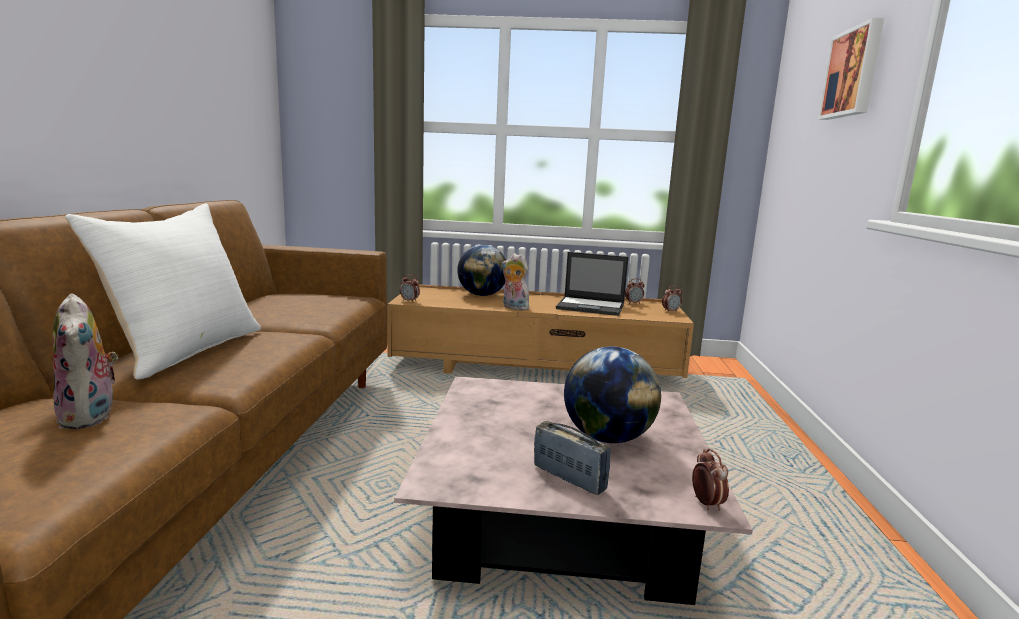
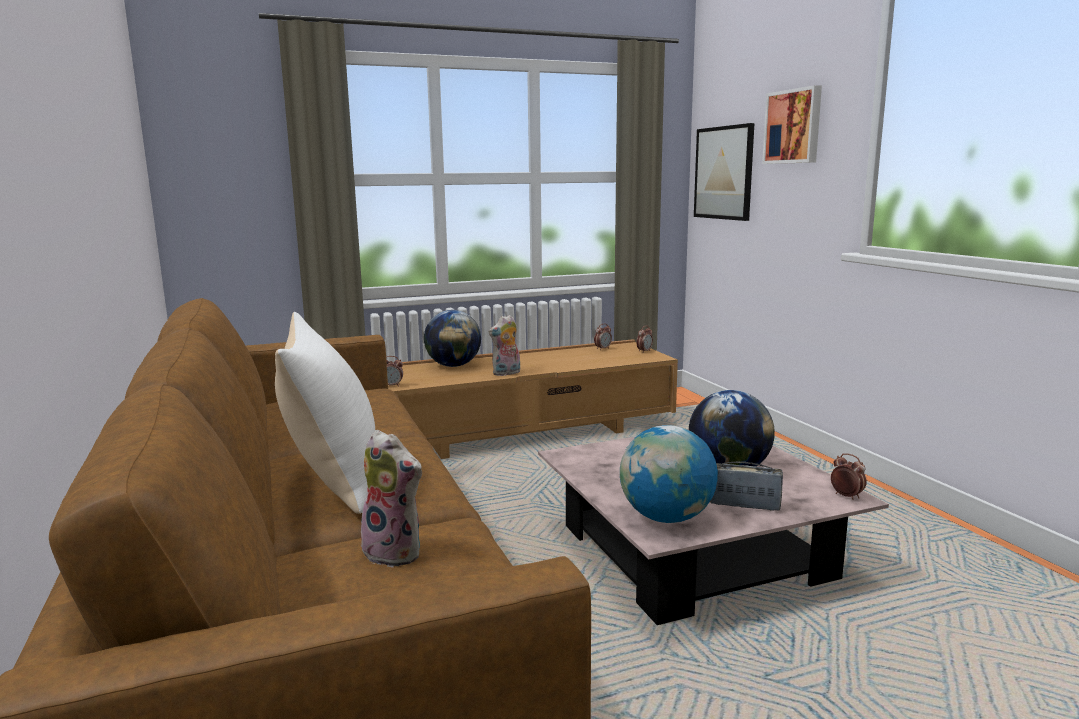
camera: 25 degrees left, 0 degrees up
(469, 466) = (666, 518): none -> globe
(513, 308) = (506, 373): plush toy -> plush toy turned 45 degrees counterclockwise
(591, 307) = (573, 359): laptop -> none
(791, 134) = (724, 173): none -> picture

